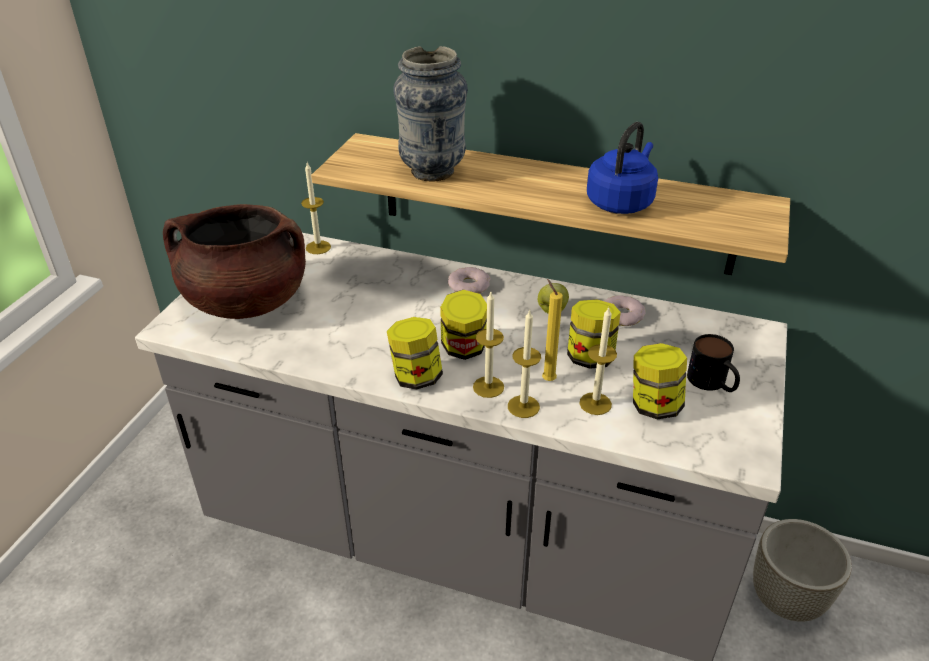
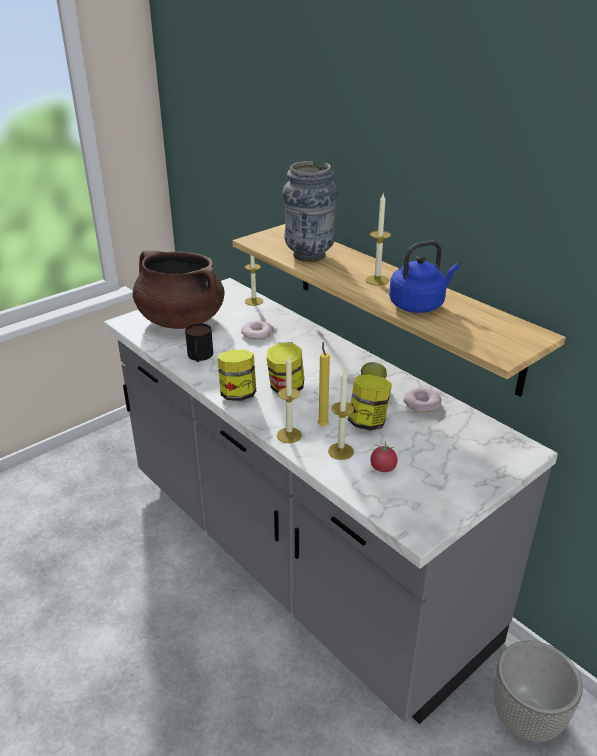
camera: 30 degrees right, 5 degrees down
(469, 285) = (329, 351): donut -> donut (257, 333)
(488, 387) = (278, 416): candle -> candle (377, 280)
(654, 405) = (383, 468): jar -> tomato
(712, 383) = (445, 470): mug -> mug (199, 357)

